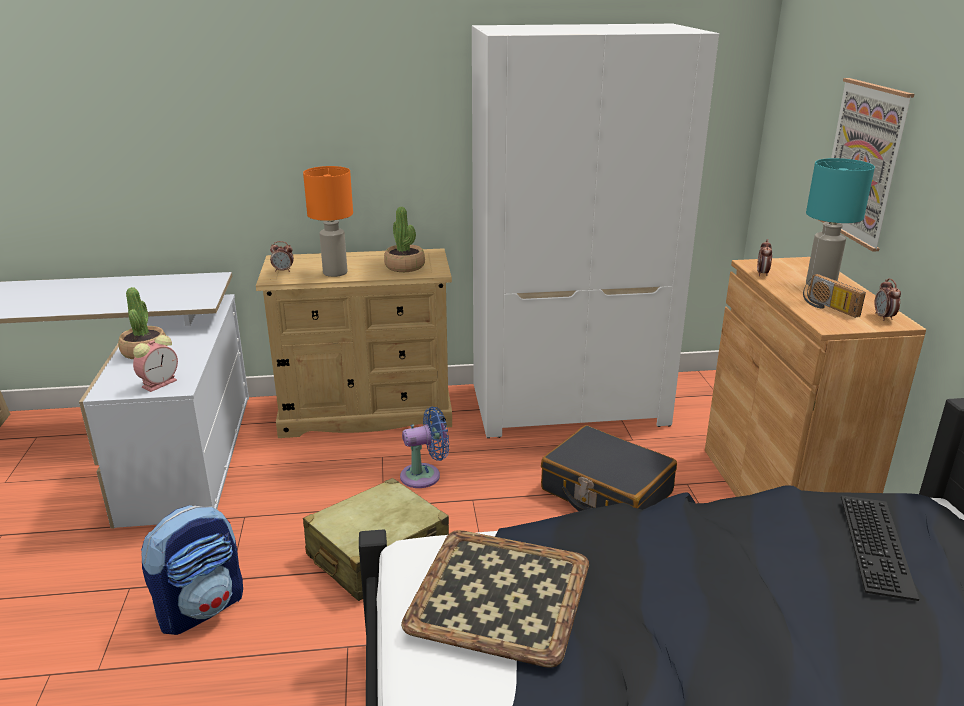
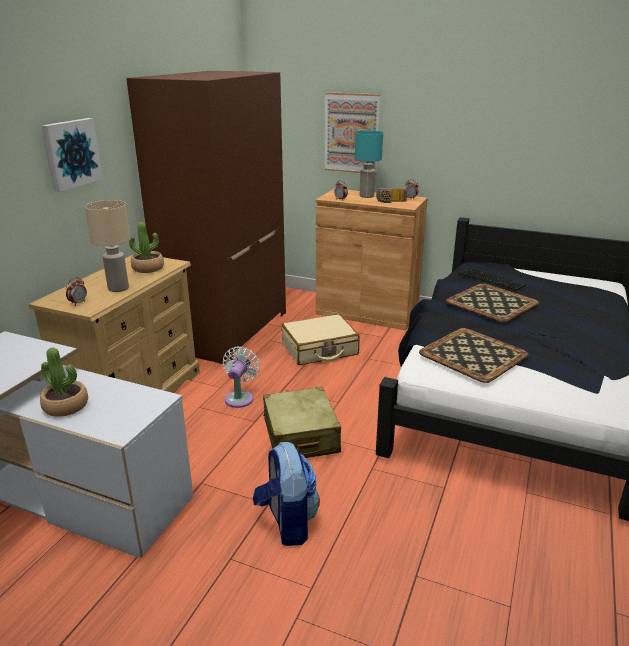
camera: 60 degrees left, 0 degrees up
(160, 383) = (141, 406): alarm clock -> none
(334, 272) = (117, 288): orange table lamp -> beige table lamp
(360, 108) = (71, 153): none -> picture
(425, 475) = (240, 397): blue fan -> white fan
(569, 404) = (227, 330): white wardrobe -> brown wardrobe
(606, 492) = (319, 349): black suitcase -> beige suitcase
(742, 568) = (491, 303): none -> tray

